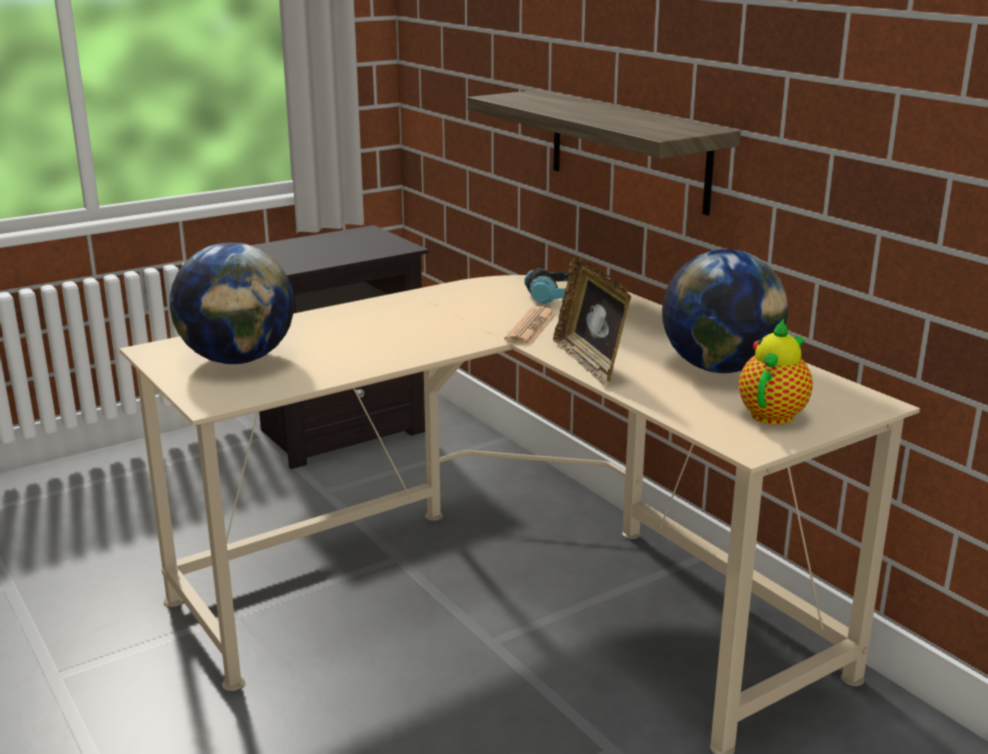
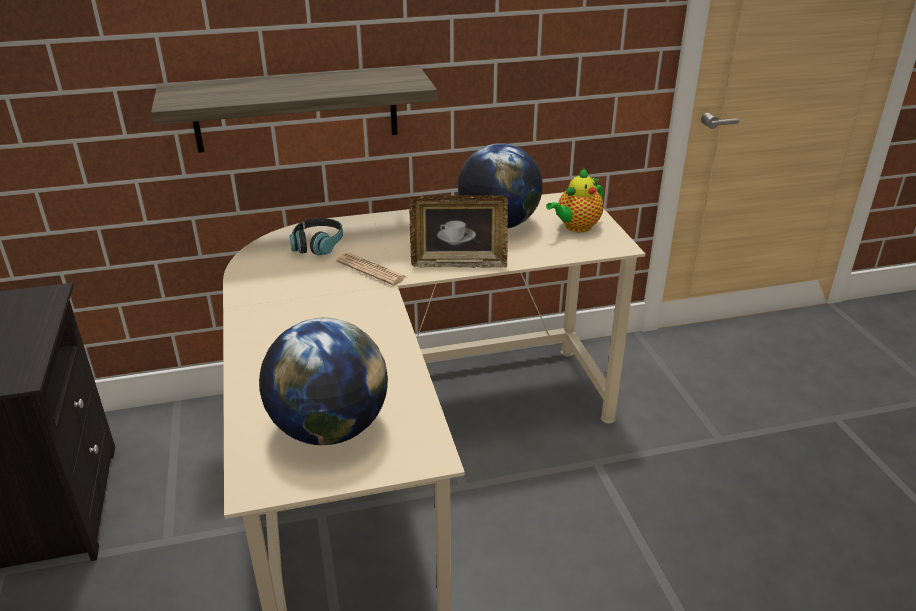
camera: 70 degrees left, 10 degrees up
(774, 413) = (576, 227): teapot -> teapot turned 90 degrees counterclockwise

